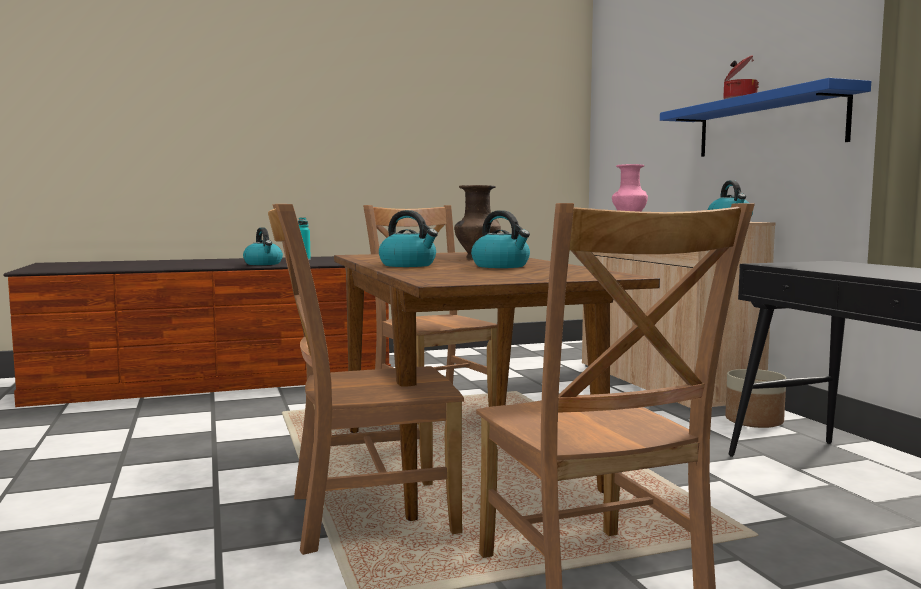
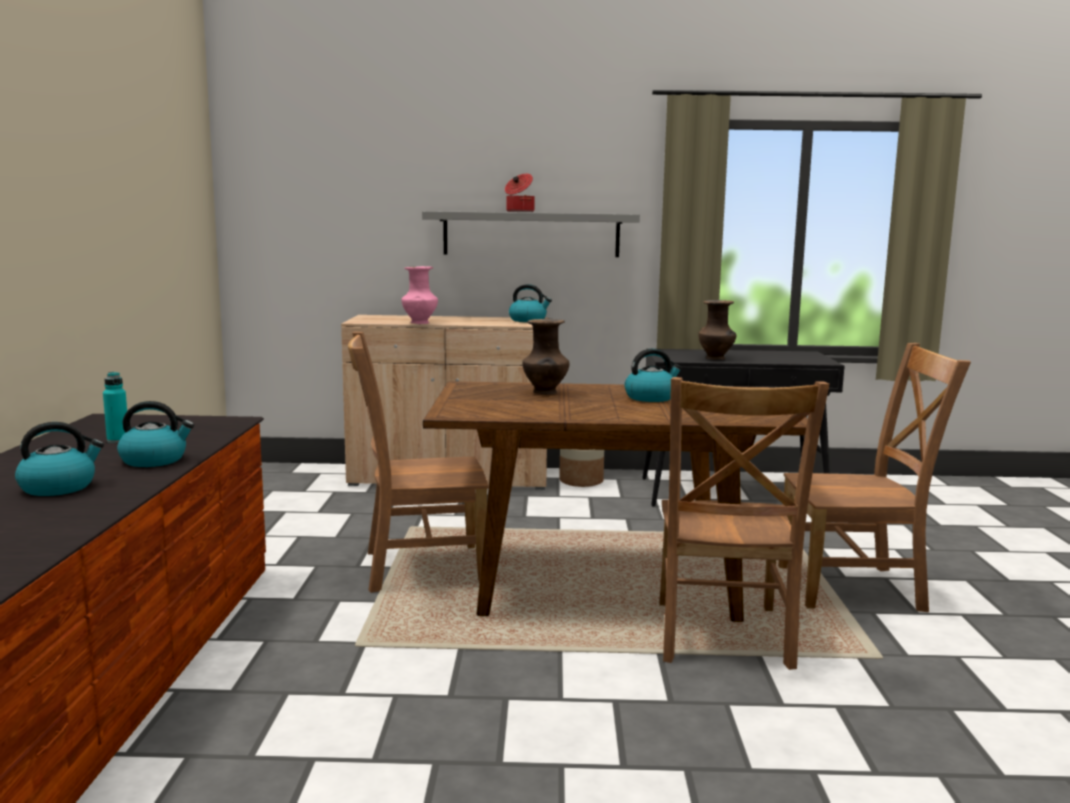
camera: 70 degrees left, 5 degrees up
(409, 265) = (618, 413): kettle -> kettle (59, 487)
(767, 125) = (531, 234): blue shelf -> grey shelf
(834, 269) = (716, 358): none -> brown vase

